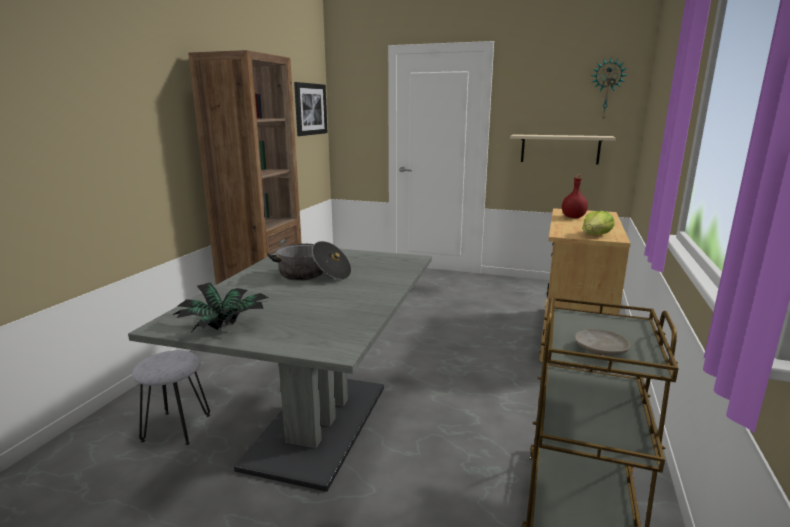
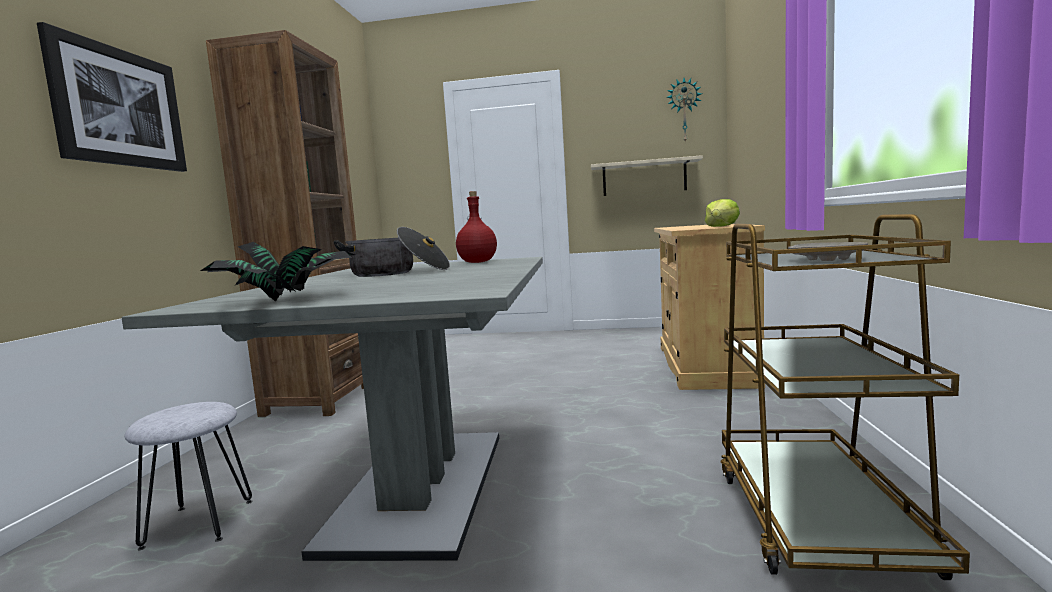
camera: 10 degrees left, 10 degrees down
(310, 109) = (356, 153): picture -> picture (118, 107)
(573, 217) = (683, 226): red bottle -> red bottle (478, 262)

